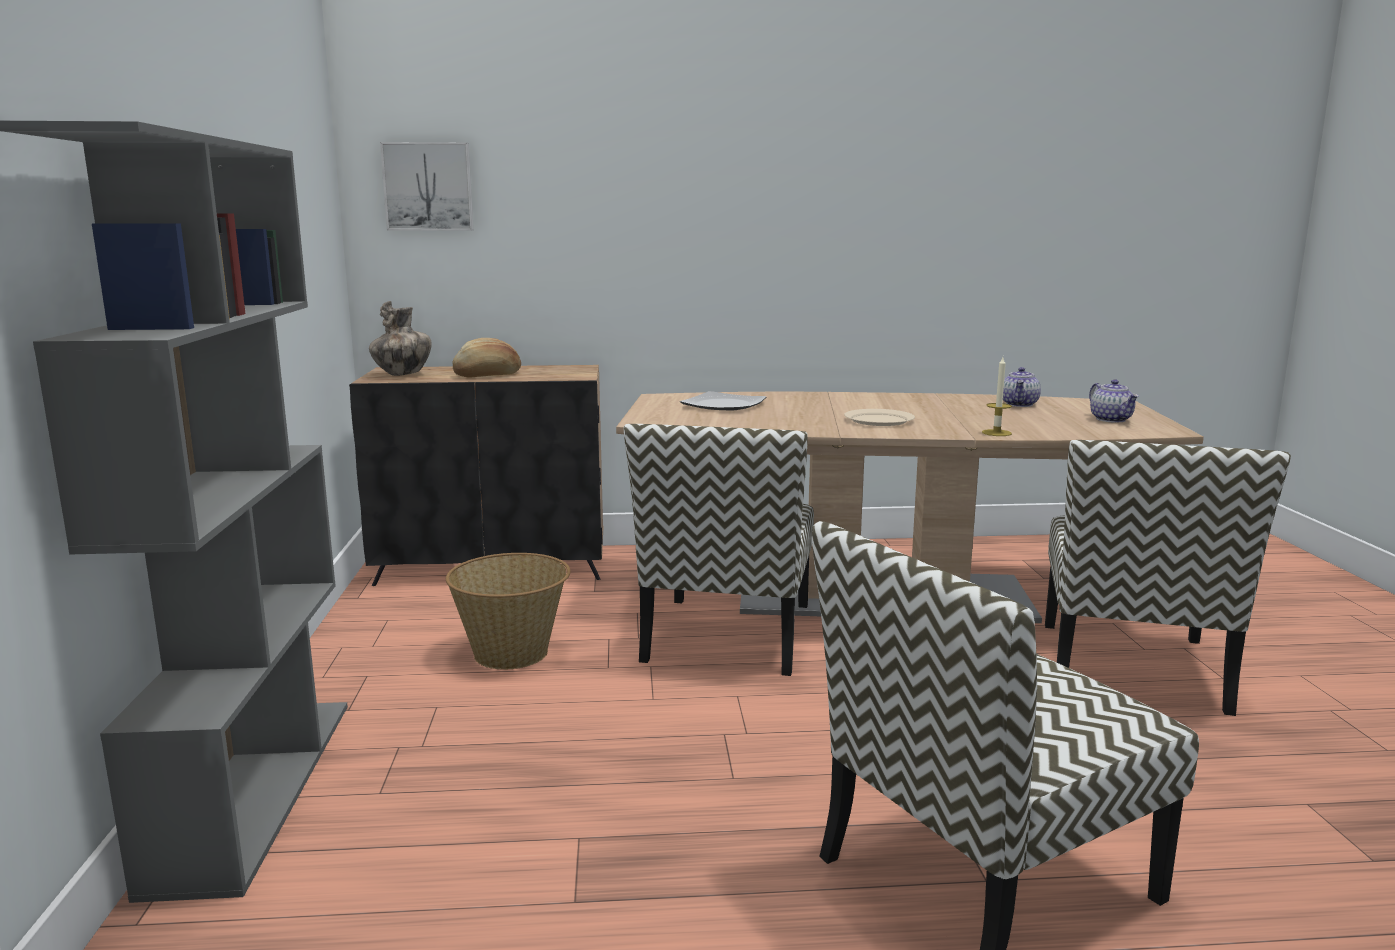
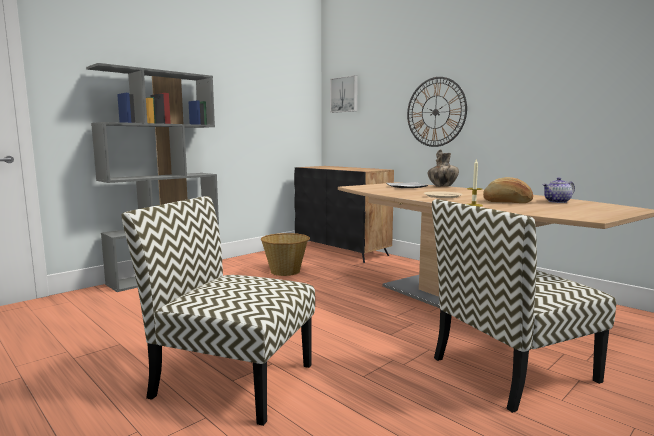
camera: 50 degrees right, 5 degrees down
(403, 374) = (319, 167): vase -> vase (442, 186)
(488, 375) = (341, 168): bread -> bread (507, 202)
(692, 242) = (435, 112): none -> wall clock
(728, 636) = (358, 290): chair -> none
(1111, 419) = (580, 211): teapot -> none

